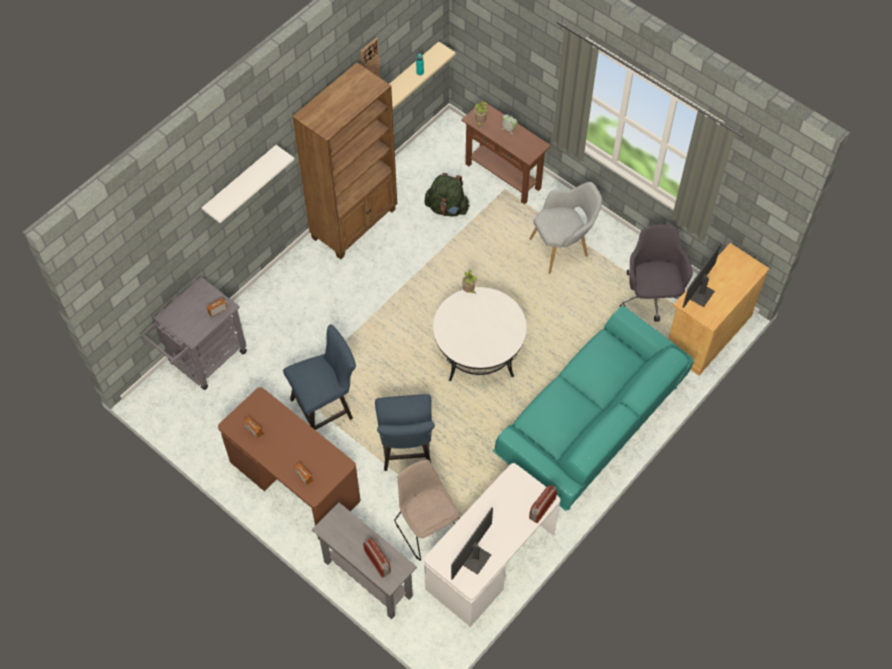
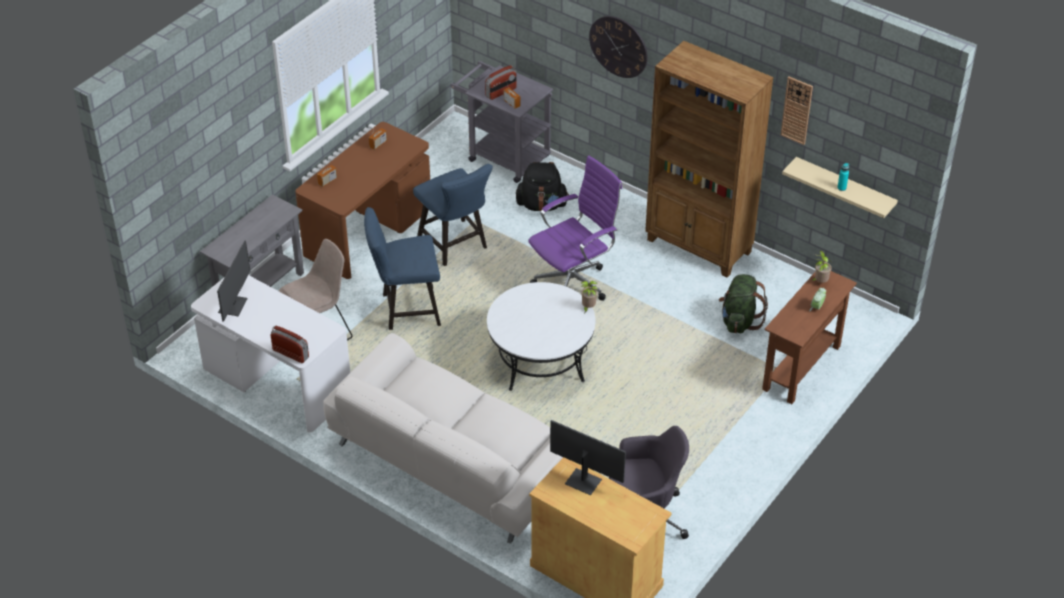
camera: 85 degrees right, 15 degrees down
(240, 183) = (618, 46): white shelf -> wall clock
(280, 334) = (542, 205): none -> black backpack
(377, 561) = (236, 240): radio -> radio (501, 92)
(388, 318) = (574, 283): none -> purple office chair
(475, 559) = (233, 305): monitor -> monitor turned 75 degrees clockwise
(563, 248) = (703, 428): grey armchair -> none
(591, 423) = (452, 461): turquoise sofa -> white sofa

